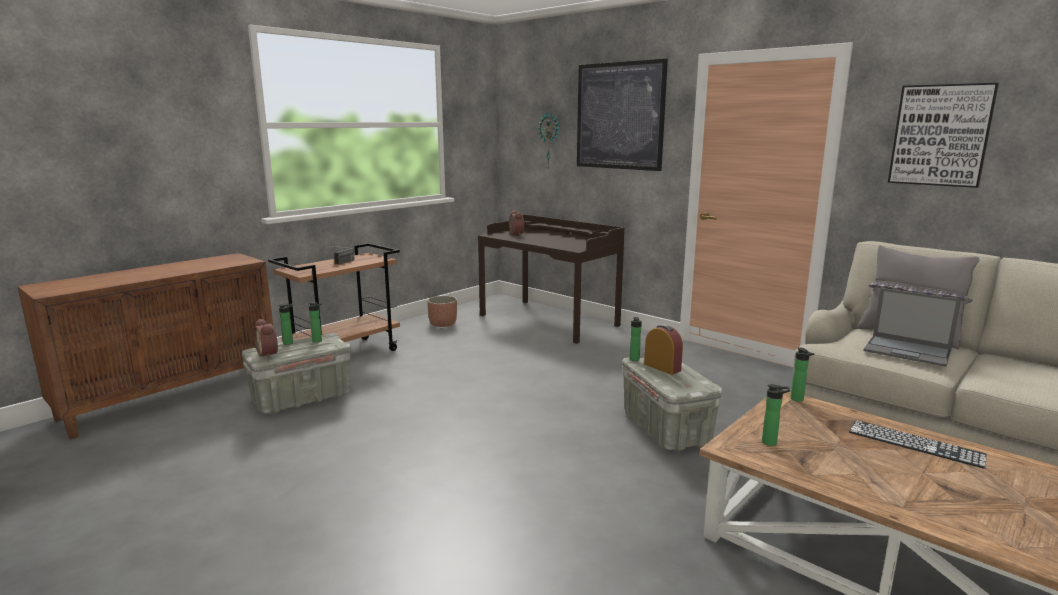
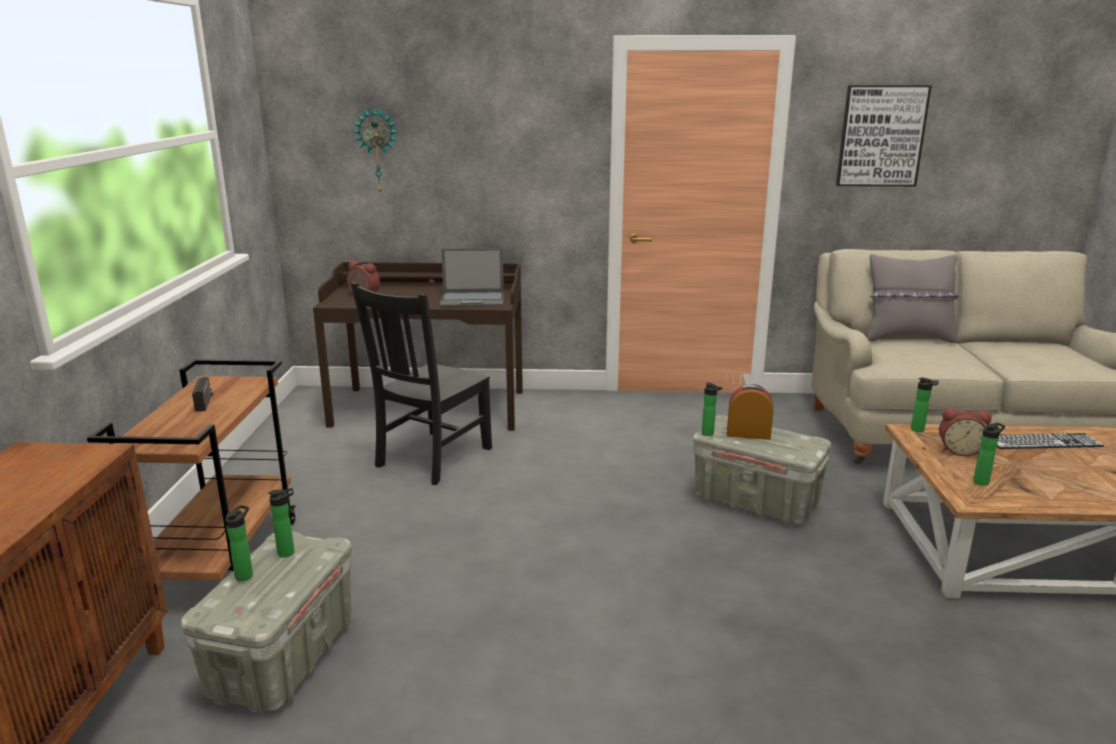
camera: 40 degrees left, 5 degrees up
(269, 354) = (252, 607): alarm clock -> alarm clock (959, 451)
(443, 324) = (295, 457): planter -> none
(505, 343) = (431, 458): none -> black chair
(619, 116) = (498, 114): picture -> none
(908, 351) = (941, 355): laptop -> laptop (473, 300)

